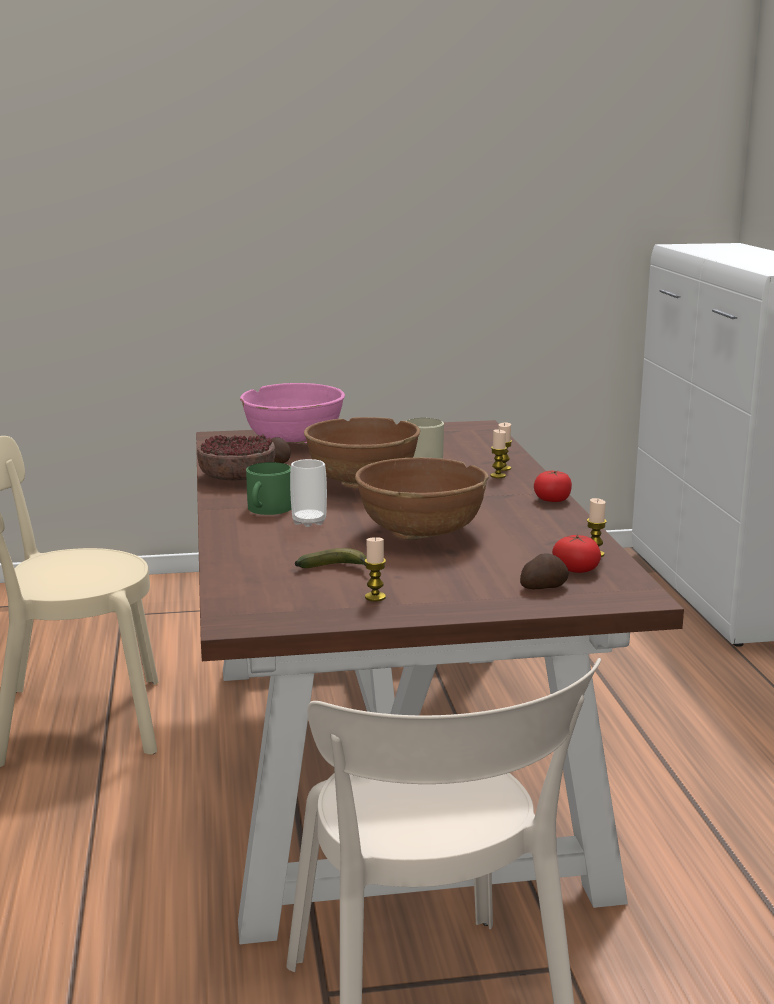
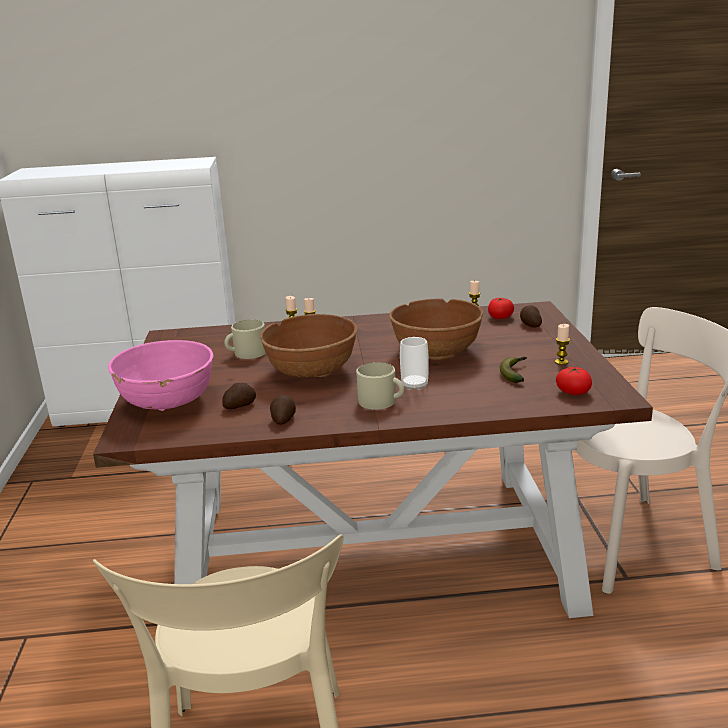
camera: 85 degrees left, 5 degrees up
(237, 477) = (283, 419): bowl -> potato
(267, 509) = (381, 401): green mug -> beige mug
(552, 499) = (370, 319): tomato -> tomato (573, 392)

